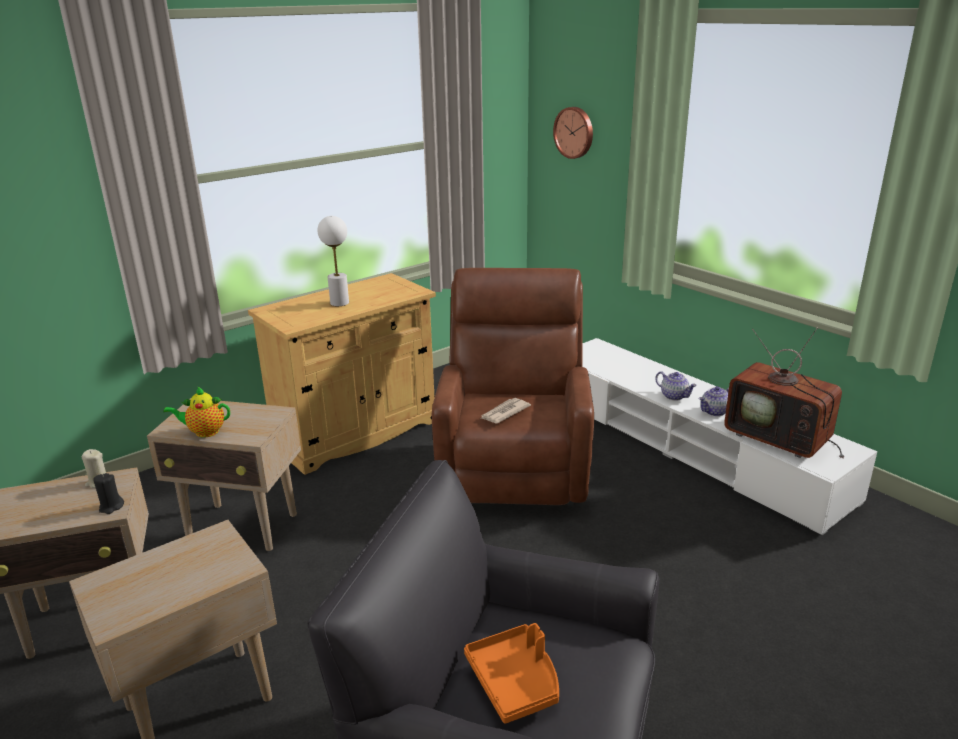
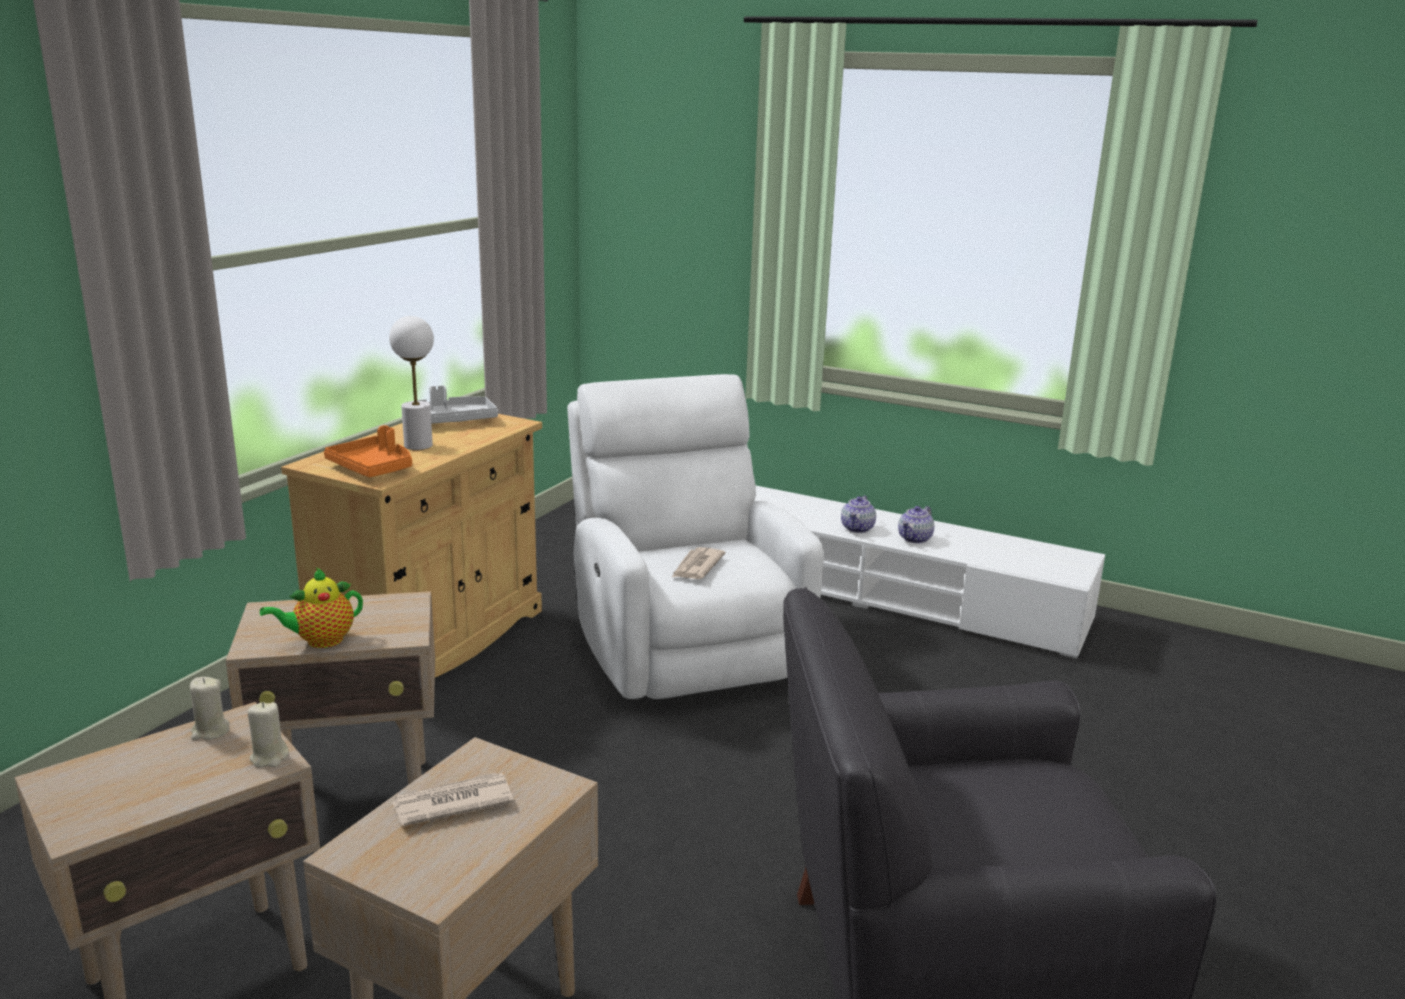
camera: 25 degrees left, 5 degrees down
(111, 507) = (269, 757): black candle -> beige candle
(174, 563) = (452, 803): none -> newspaper
(382, 285) = (456, 420): none -> grey tray
(514, 465) = (685, 647): brown armchair -> white armchair
(515, 681) = (990, 831): orange tray -> orange tray (373, 468)
(574, 132) = (657, 208): wall clock -> none
(674, 396) = (857, 529): teapot -> teapot turned 90 degrees clockwise
(781, 438) = (1004, 556): television -> none

